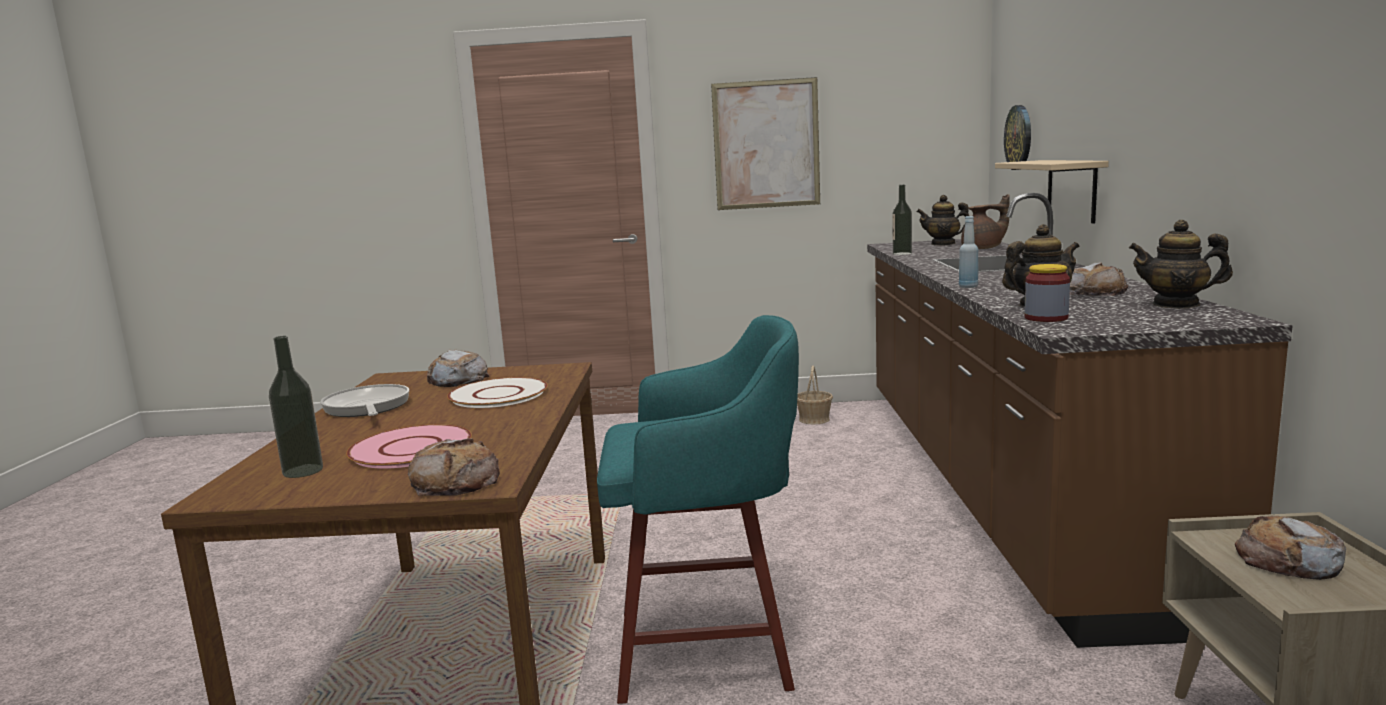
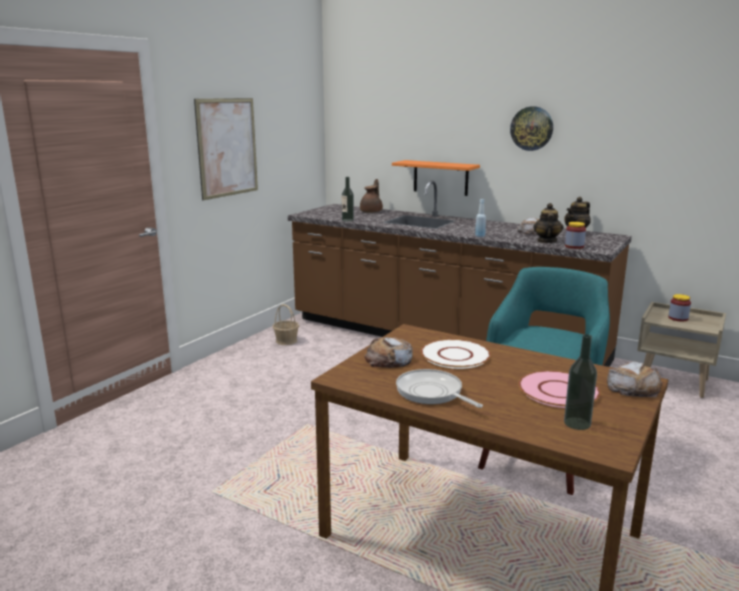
camera: 60 degrees left, 5 degrees up
(367, 408) = (432, 393): frying pan -> frying pan turned 45 degrees clockwise
(943, 244) = (335, 210): teapot -> none
(1019, 137) = (372, 145): wall clock -> wall clock (531, 128)
(1071, 190) = (440, 177): beige shelf -> orange shelf
(1288, 560) = (678, 318): bread -> jar

